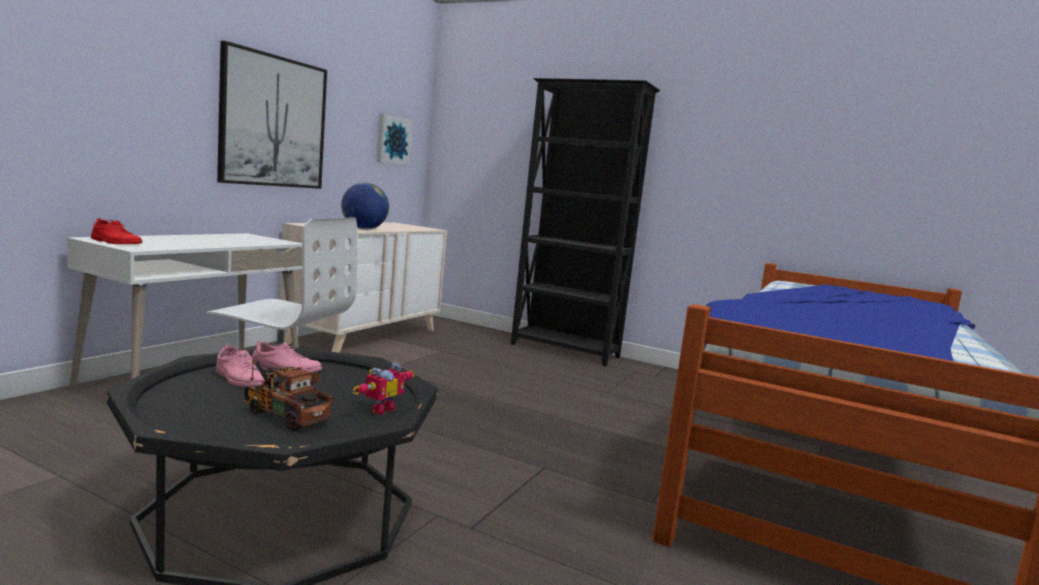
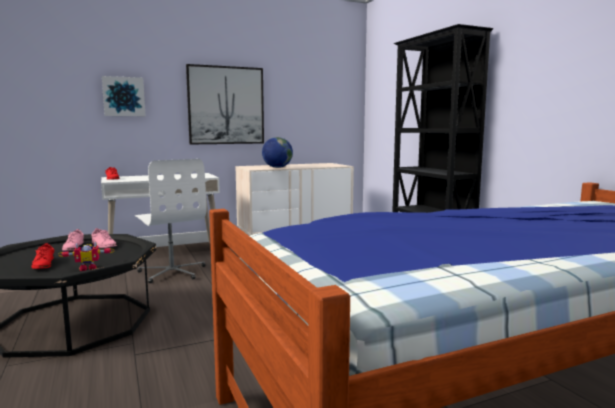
camera: 40 degrees right, 0 degrees up
(283, 414) = (43, 264): toy truck -> red shoe
(392, 140) = (327, 106): picture -> picture (123, 96)

